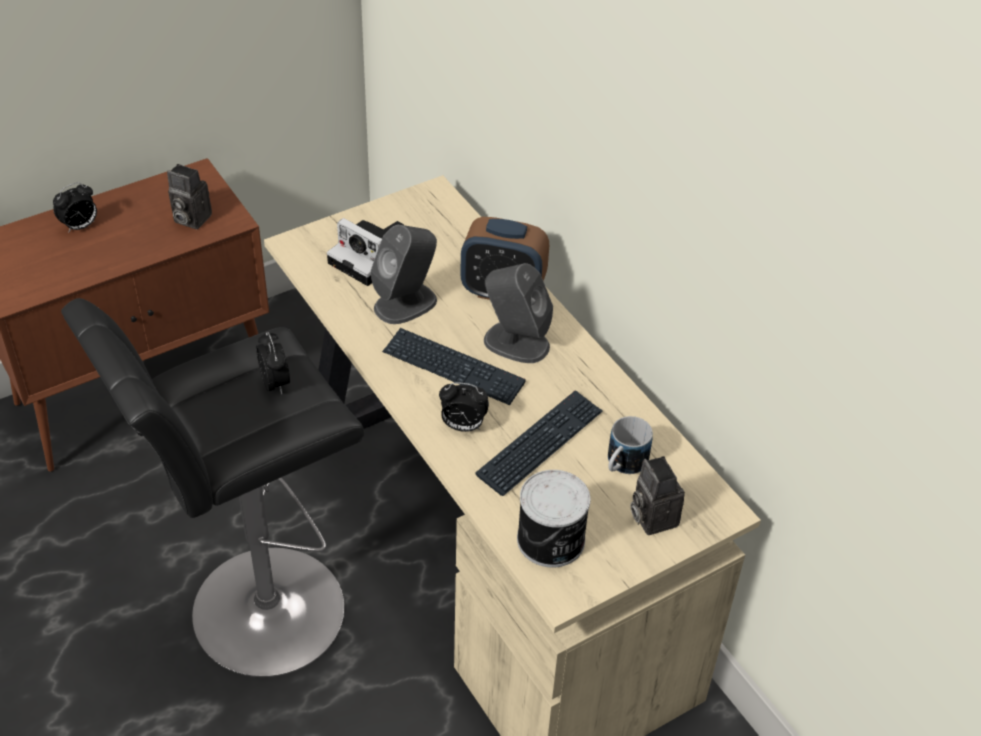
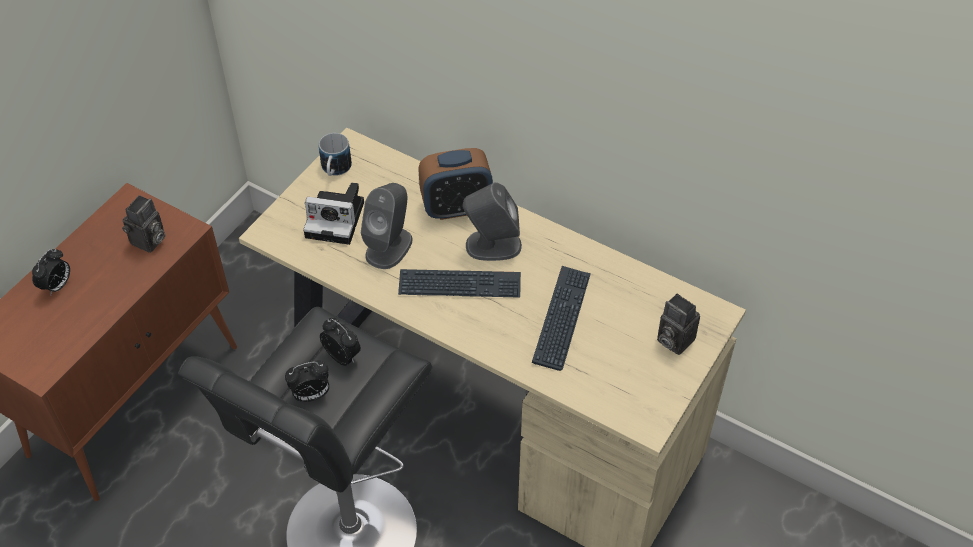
camera: 25 degrees left, 5 degrees up
(189, 218) = (149, 242): camera -> camera turned 60 degrees counterclockwise
(462, 426) = (496, 328): alarm clock -> alarm clock (311, 395)
(552, 541) = (617, 389): can -> none
(622, 465) = (629, 309): mug -> mug (335, 170)

